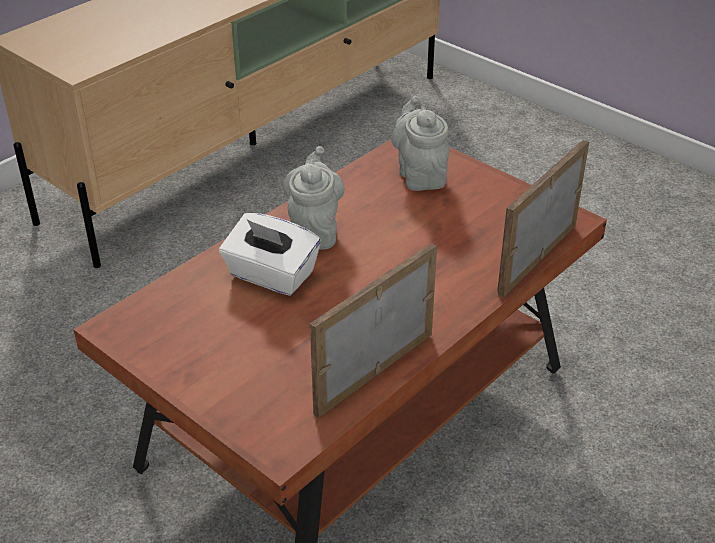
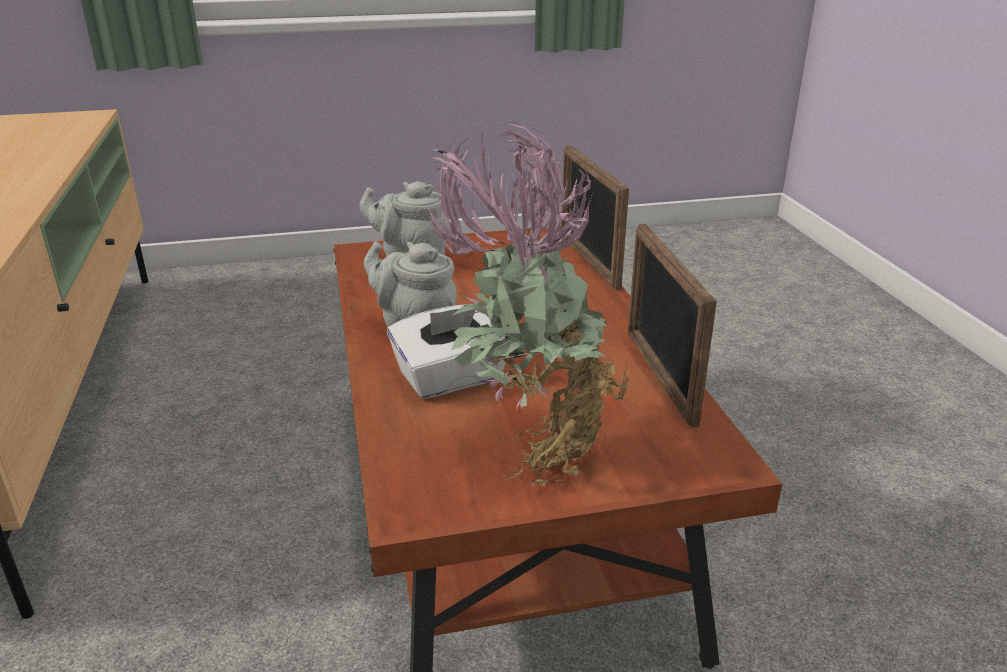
camera: 55 degrees left, 10 degrees down
(219, 346) = (529, 447): none -> potted plant

